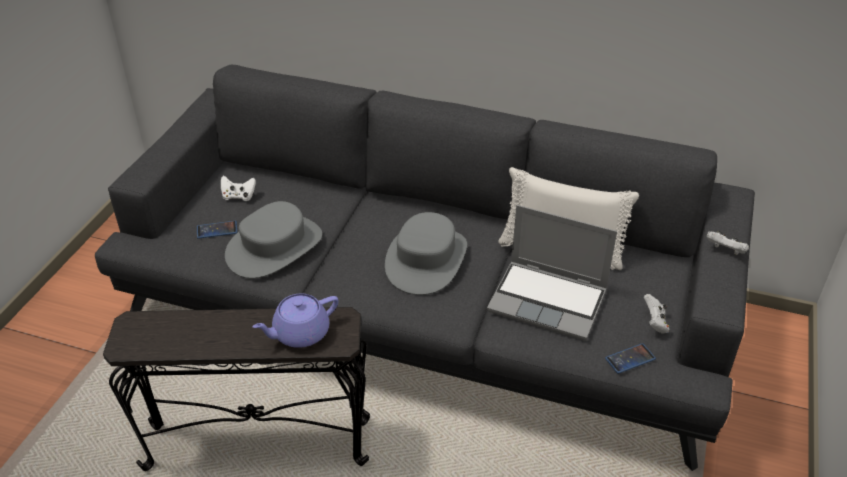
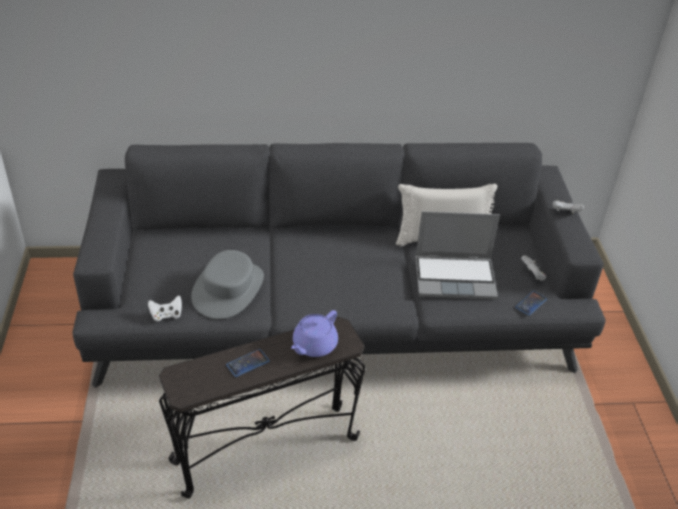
camera: 25 degrees left, 0 degrees up
(217, 230) = (171, 287): phone -> phone (247, 363)
(239, 196) = (170, 256): white game controller -> white game controller (166, 315)
(426, 259) = (350, 270): grey hat -> none

